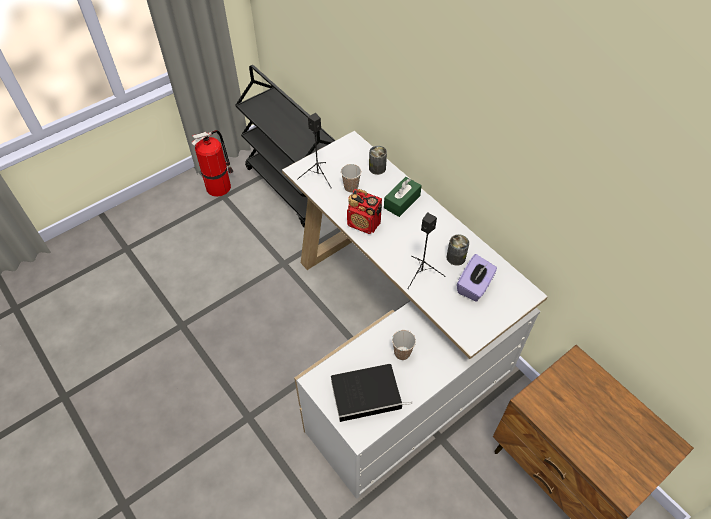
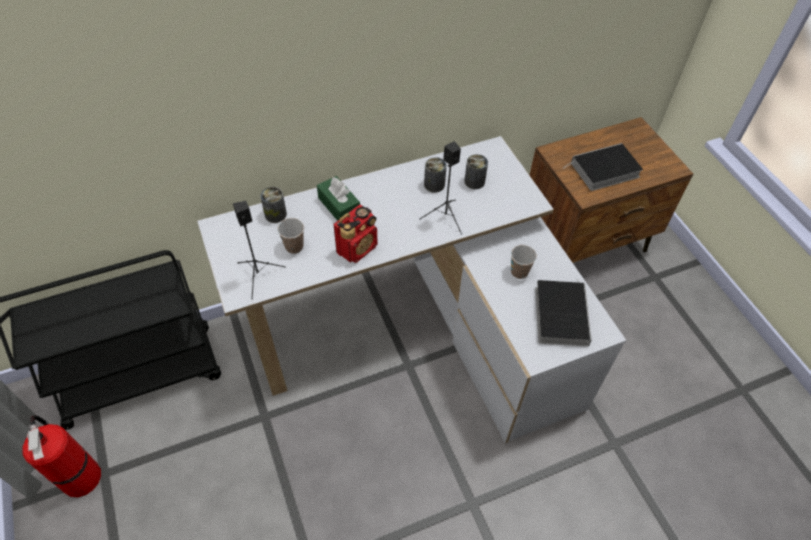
camera: 75 degrees left, 0 degrees up
(474, 286) = (474, 181): purple tissue box -> can
(576, 414) = (603, 171): none -> book

